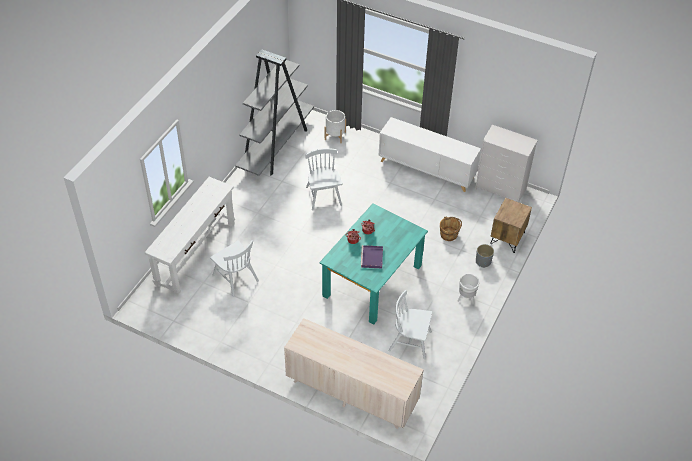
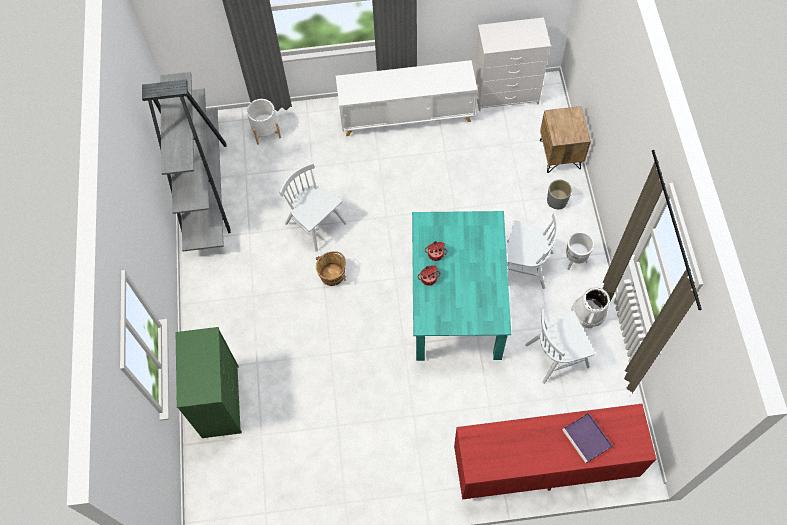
camera: 30 degrees left, 15 degrees up
(195, 253) = (220, 400): white console table -> green dresser
(235, 278) = (295, 403): white chair -> white chair (525, 264)
(351, 392) = (543, 464): beige dresser -> red dresser
(372, 258) = (470, 290): purple tray -> purple tray (587, 439)
(449, 234) = (495, 188): brown bucket -> brown bucket (332, 274)
(450, 331) = (588, 313): none -> white bucket

